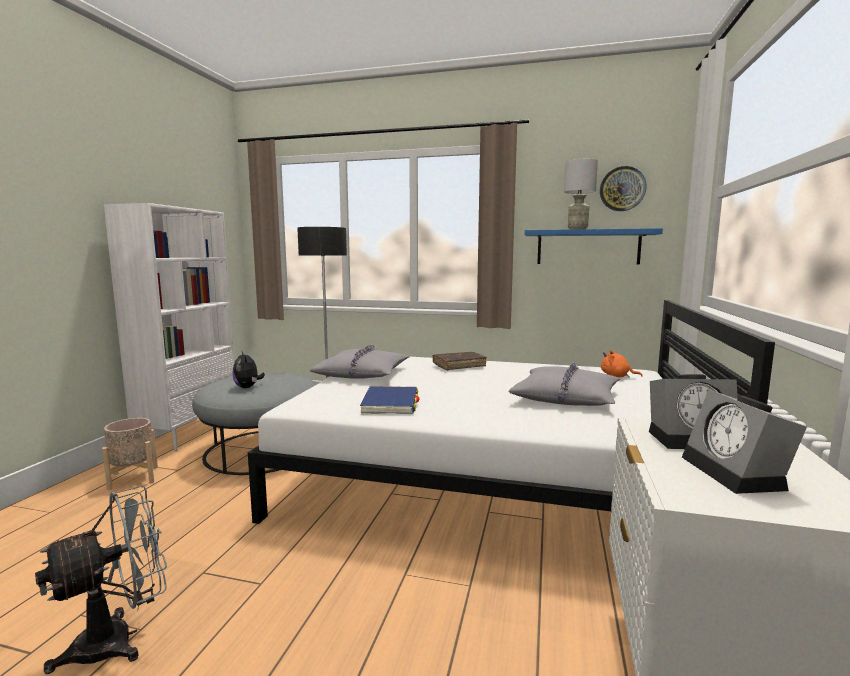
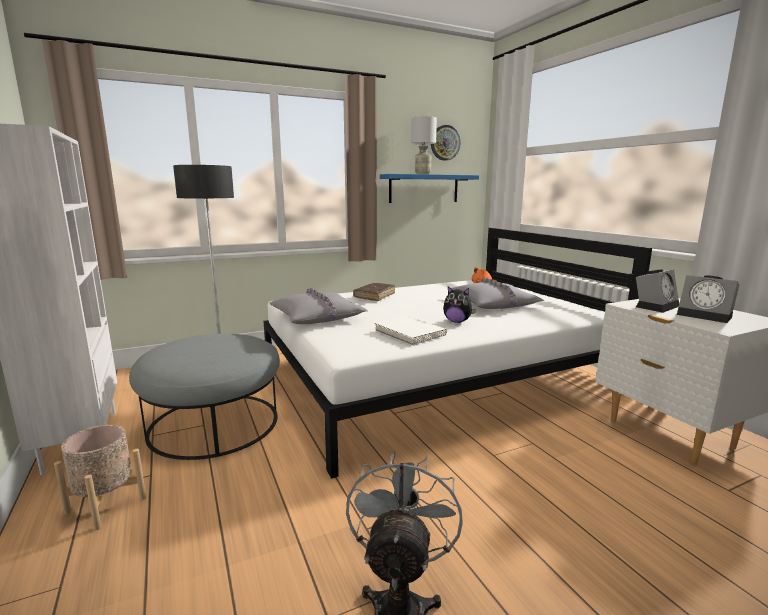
camera: 40 degrees left, 5 degrees up
(248, 387) = (213, 355): plush toy -> plush toy (457, 321)
(390, 403) = (410, 333): blue book -> white book

